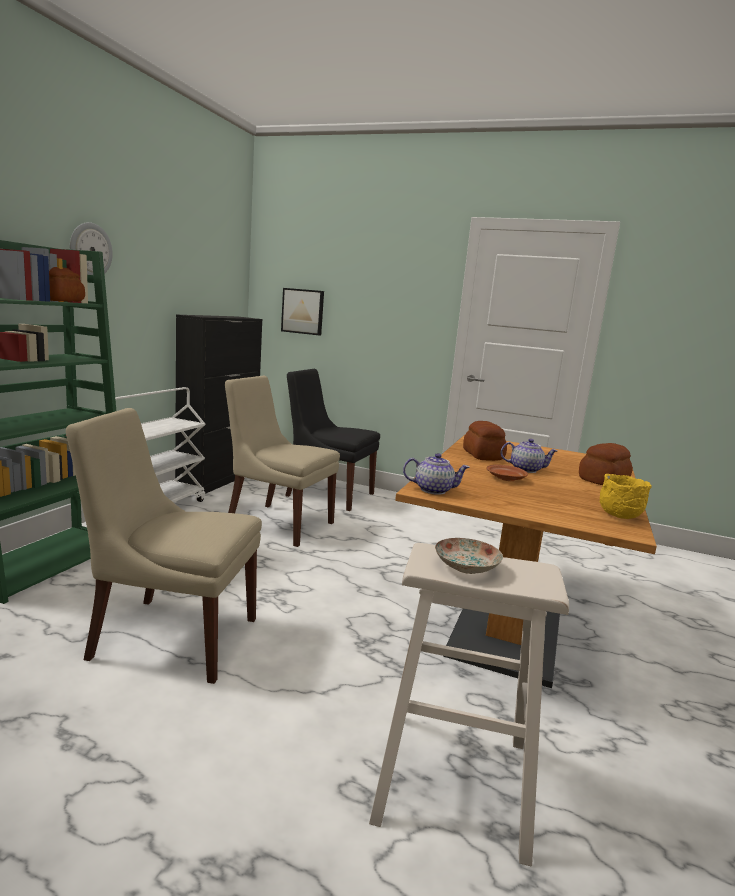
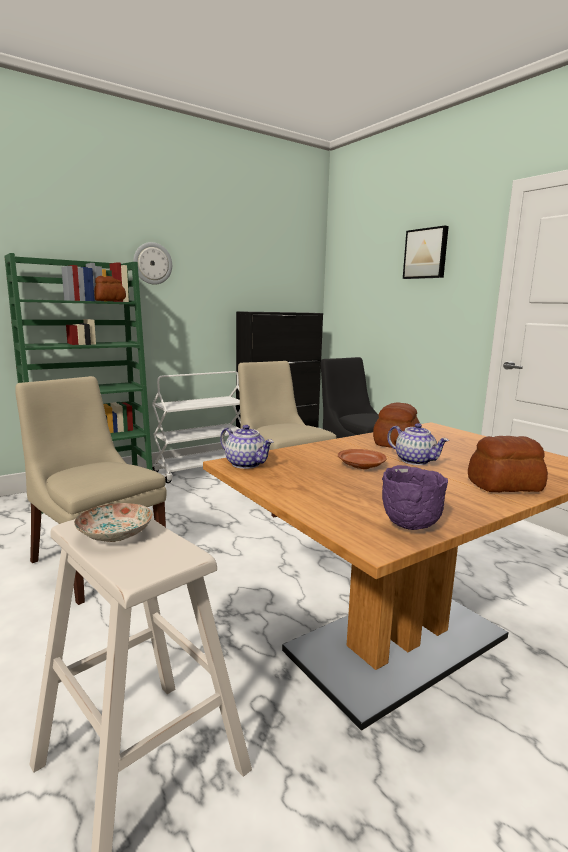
camera: 35 degrees right, 0 degrees up
(303, 311) = (361, 304): picture -> picture (426, 253)
(618, 517) = (409, 526): yellow bowl -> purple bowl

